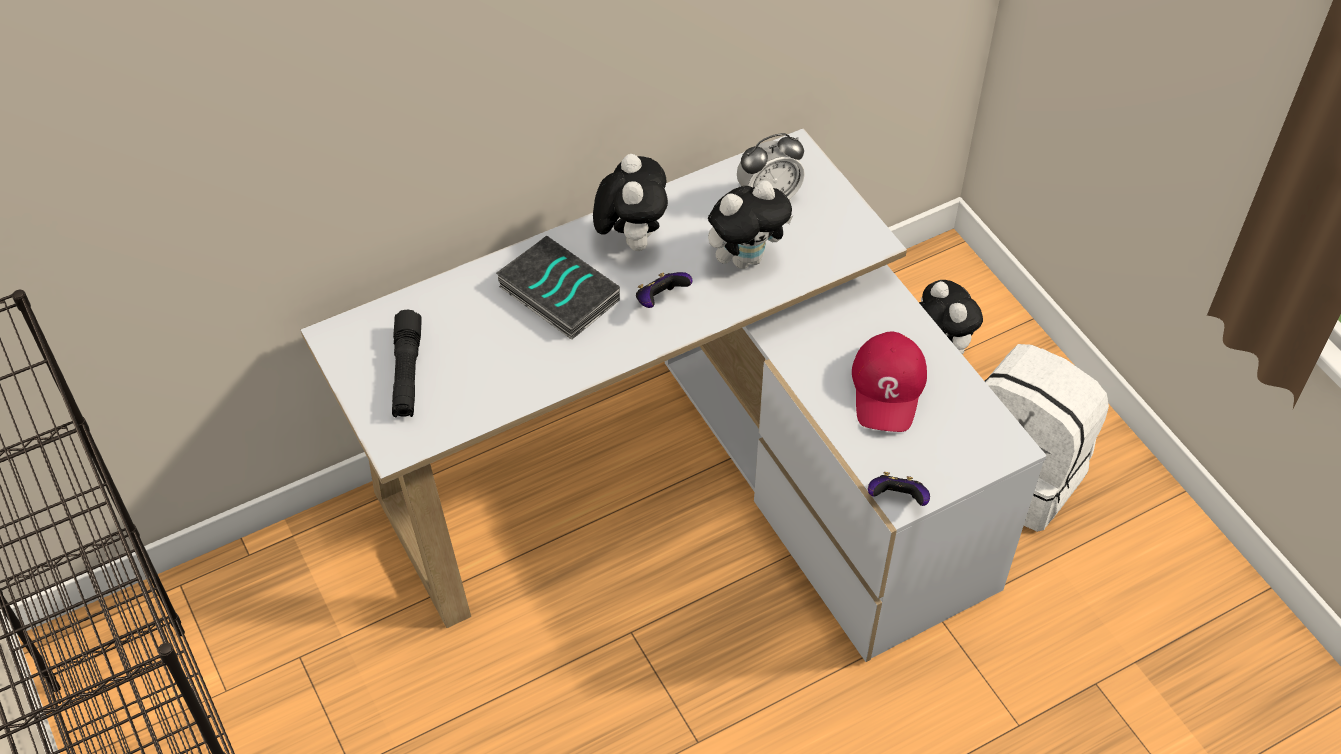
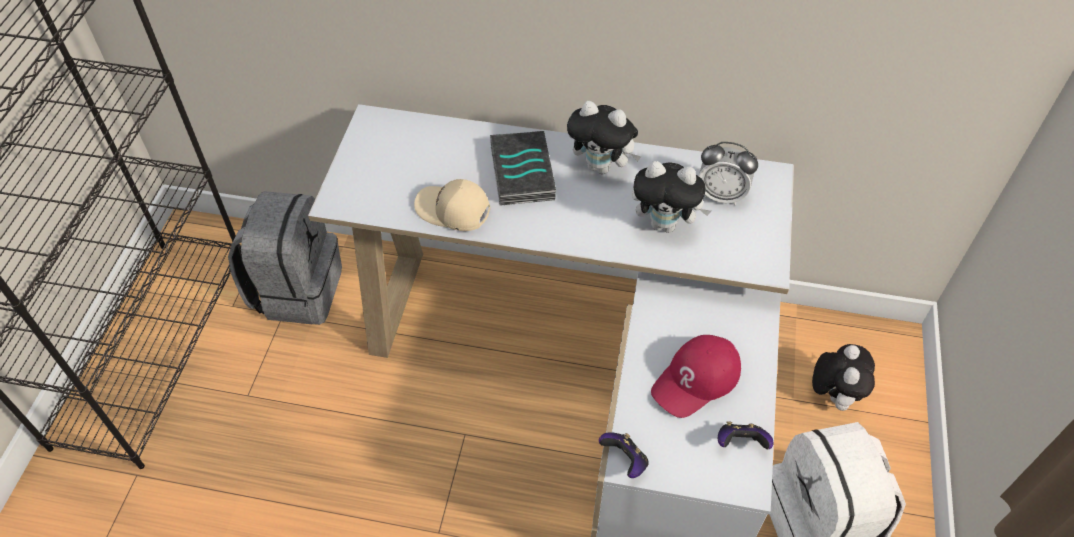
camera: 40 degrees right, 0 degrees up
(288, 619) = (297, 290): none -> grey backpack
(407, 372) = (386, 164): black flashlight -> none
(531, 375) = (453, 211): none -> beige cap
(631, 238) = (602, 166): plush toy -> plush toy turned 75 degrees clockwise
(660, 300) = (580, 216): game controller -> game controller (740, 443)

